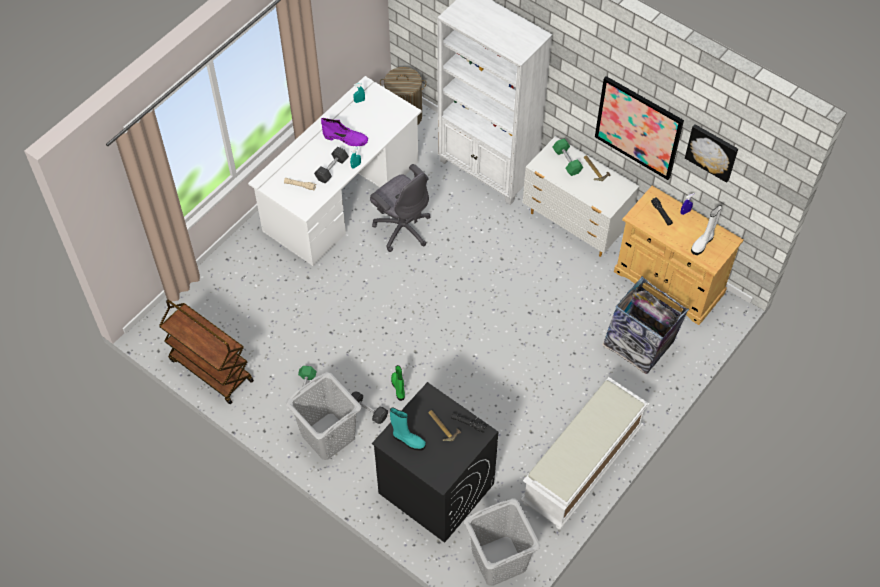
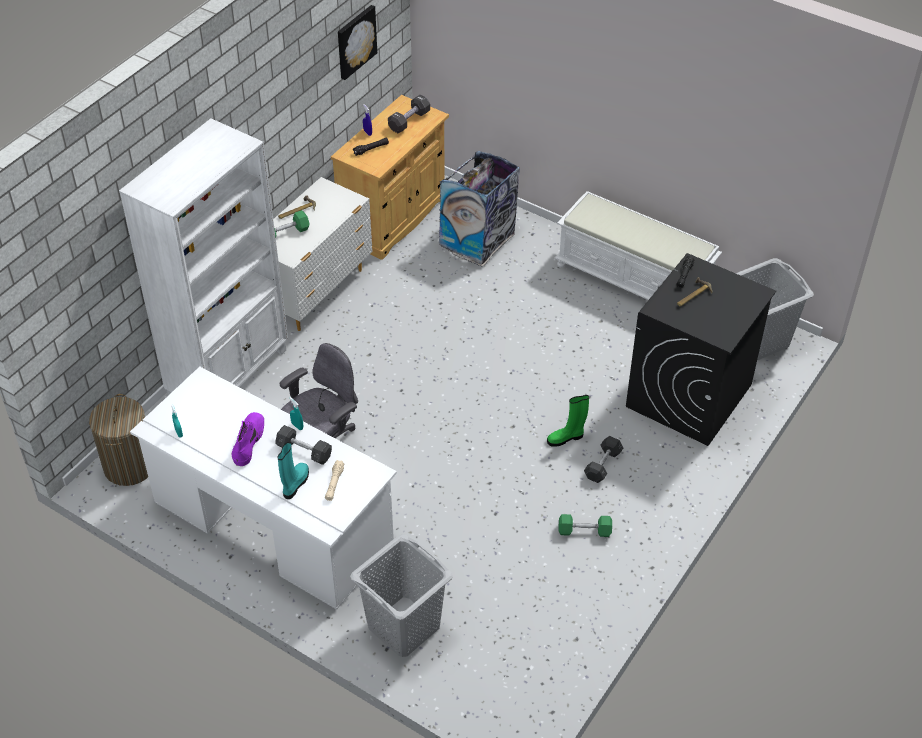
camera: 95 degrees left, 10 degrees down
(210, 370) = (573, 641): brown cart -> none
(328, 435) = (644, 500): grey laundry basket -> grey laundry basket (403, 626)
(408, 440) = (718, 322): turquoise boot -> turquoise boot (295, 484)
(638, 127) = (300, 112): picture -> none
(702, 243) = (409, 121): white boot -> black dumbbell

